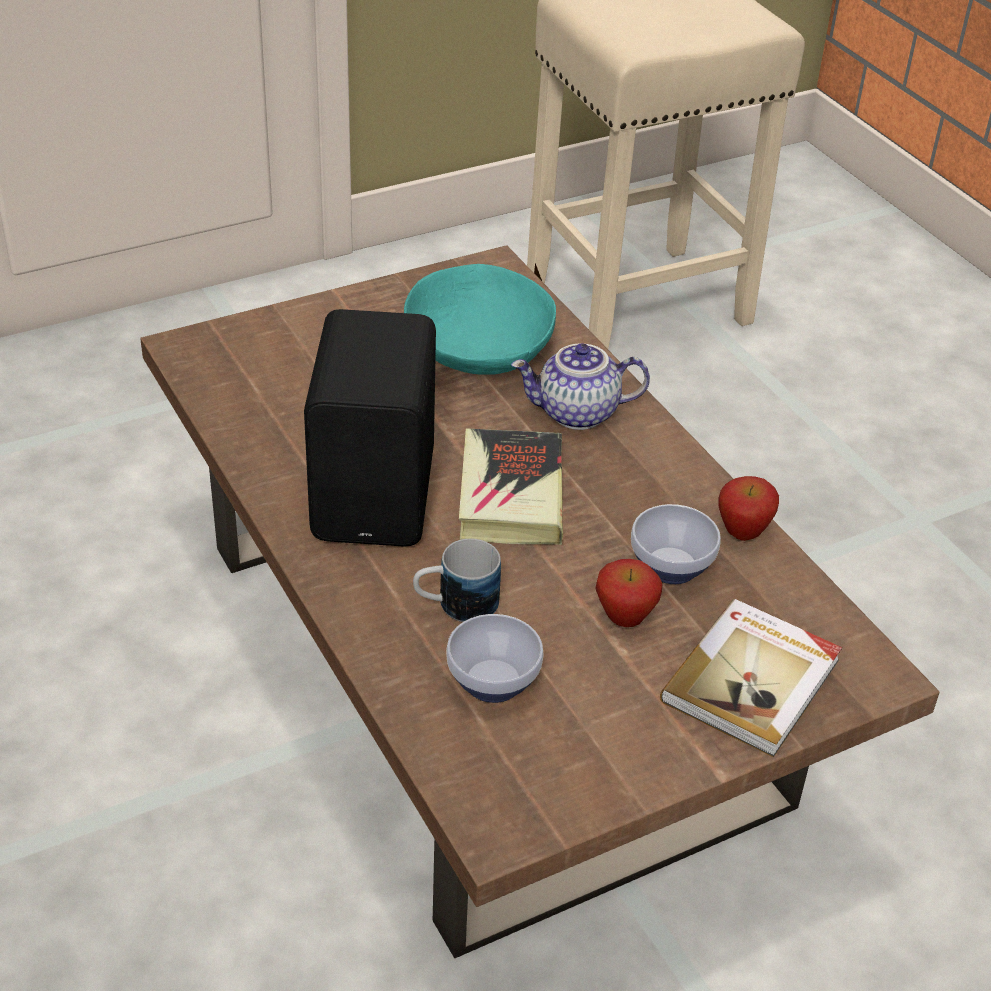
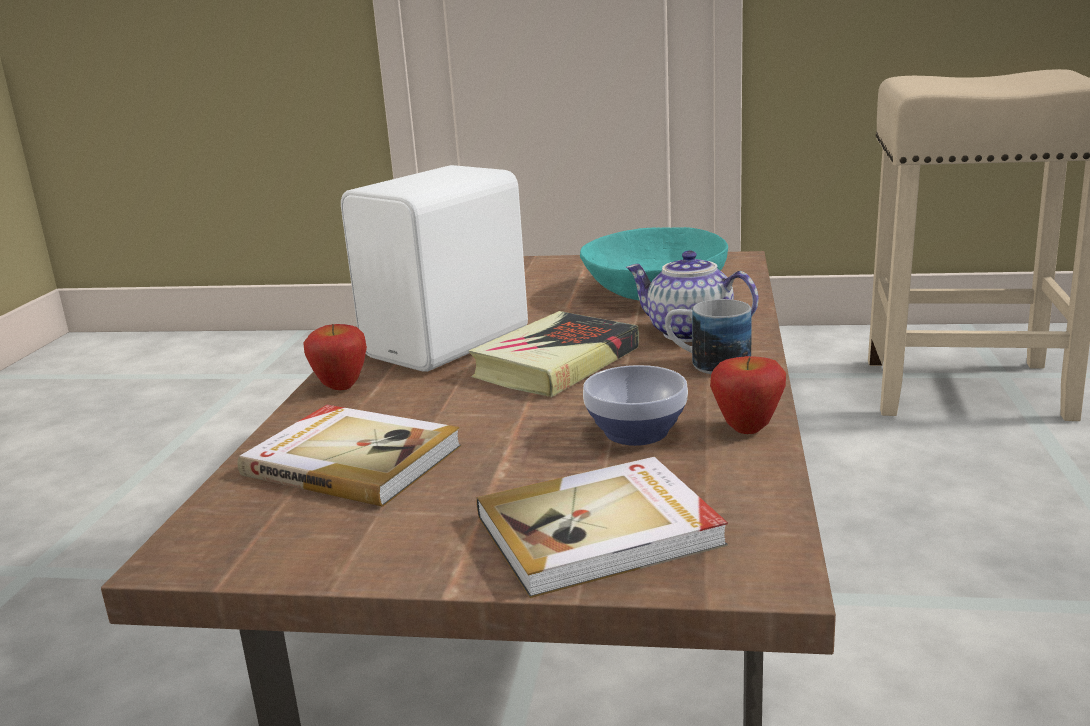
camera: 40 degrees right, 20 degrees down
(379, 495) = (452, 344): black speaker -> white speaker
(455, 605) = (404, 411): mug -> mug (707, 364)
(490, 680) = (353, 460): bowl -> book
(624, 620) = (535, 455): apple -> apple (341, 387)

